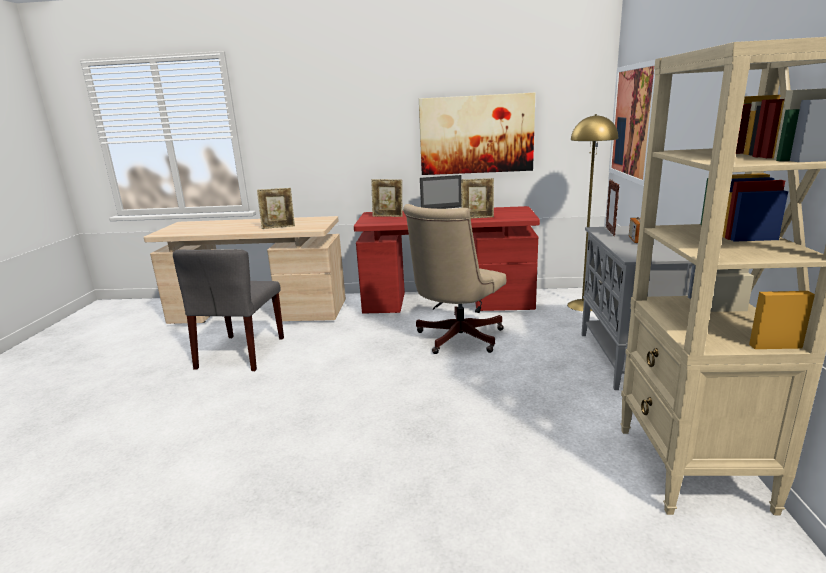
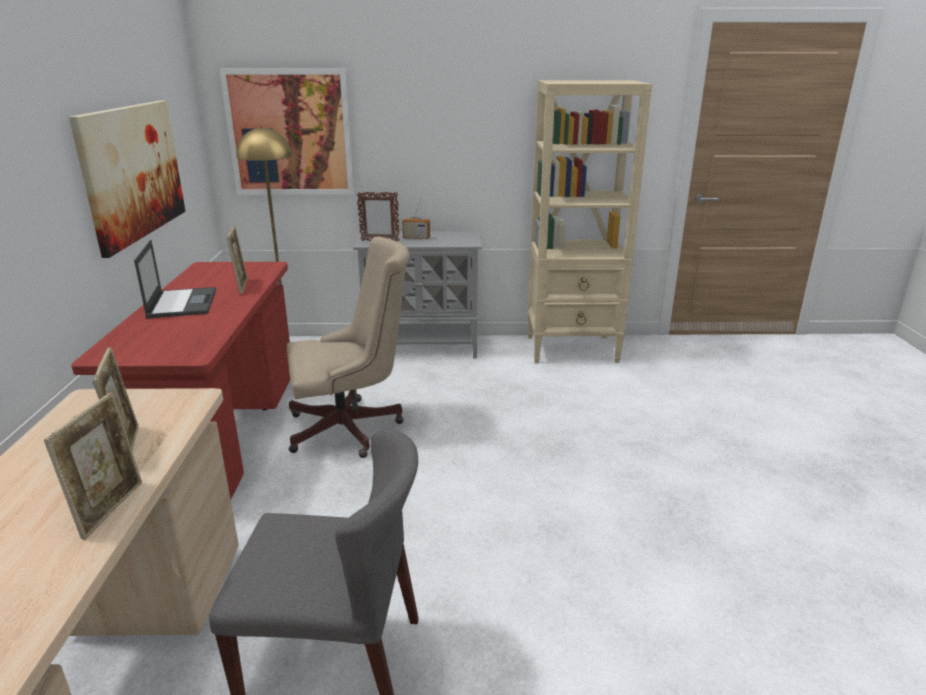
camera: 95 degrees left, 5 degrees up
(388, 216) = (151, 341): picture frame -> picture frame (110, 508)
(456, 339) = (352, 428): beige office chair -> beige office chair turned 45 degrees counterclockwise

